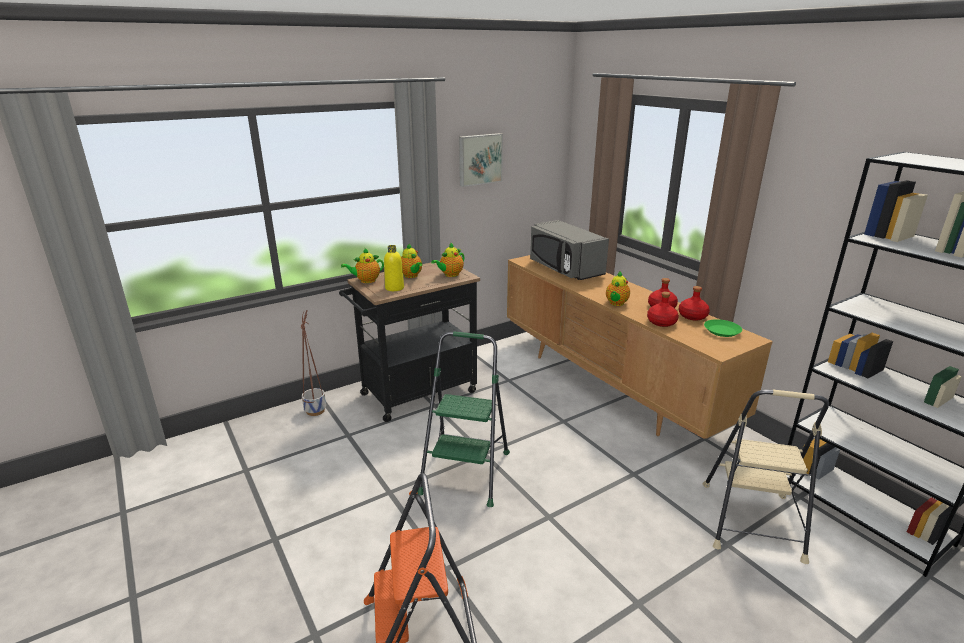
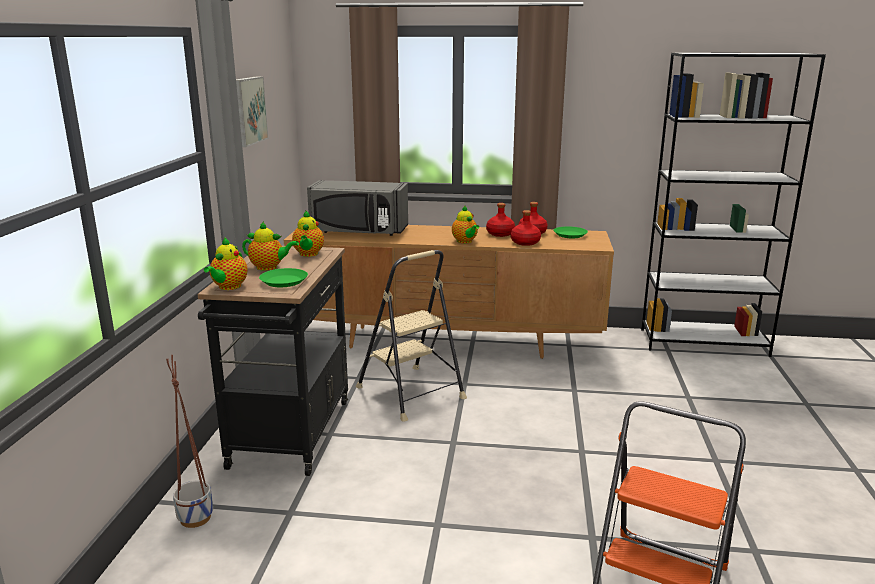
camera: 50 degrees left, 5 degrees down
(394, 288) = (284, 281): yellow bottle -> green plate
(466, 469) = (464, 462): green step ladder -> none
(751, 522) = (675, 377): beige step ladder -> beige step ladder (412, 393)

